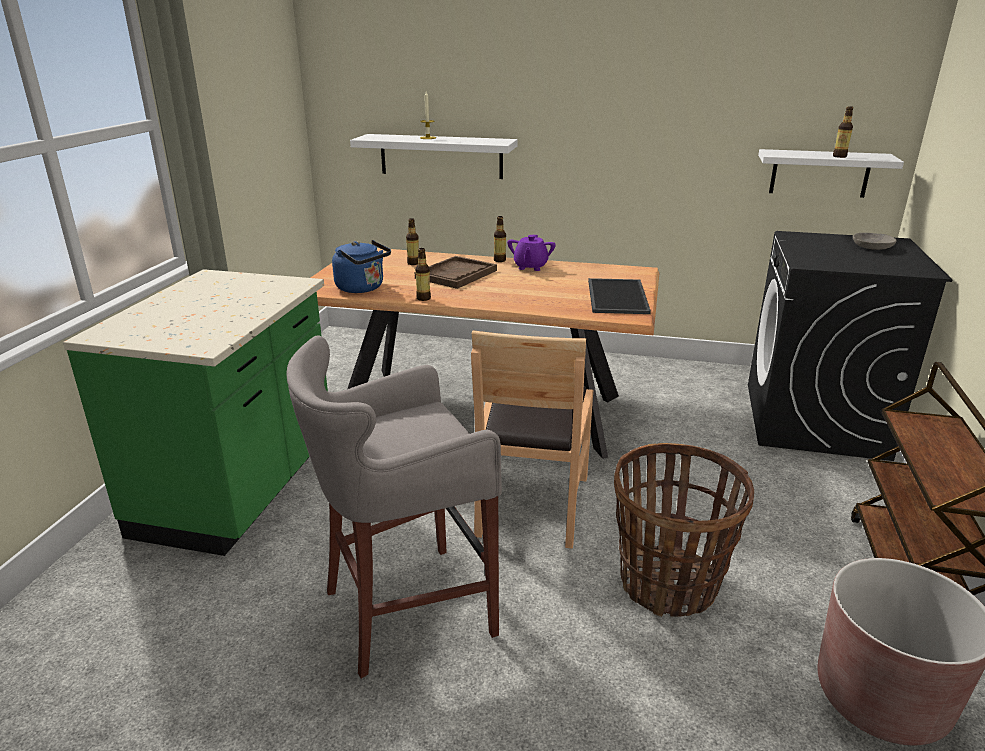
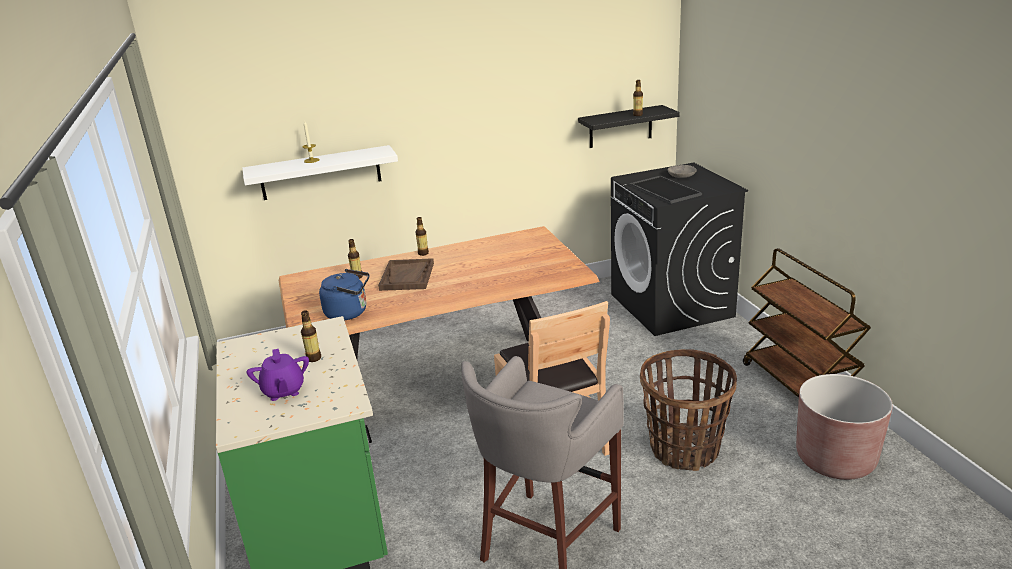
camera: 30 degrees left, 0 degrees up
(423, 298) = (412, 305): bottle -> bottle (314, 358)
(530, 267) = (454, 252): purple teapot -> purple teapot (283, 391)
(615, 296) = (546, 259): tray -> tray (663, 190)
(819, 173) = (620, 127): white shelf -> black shelf

